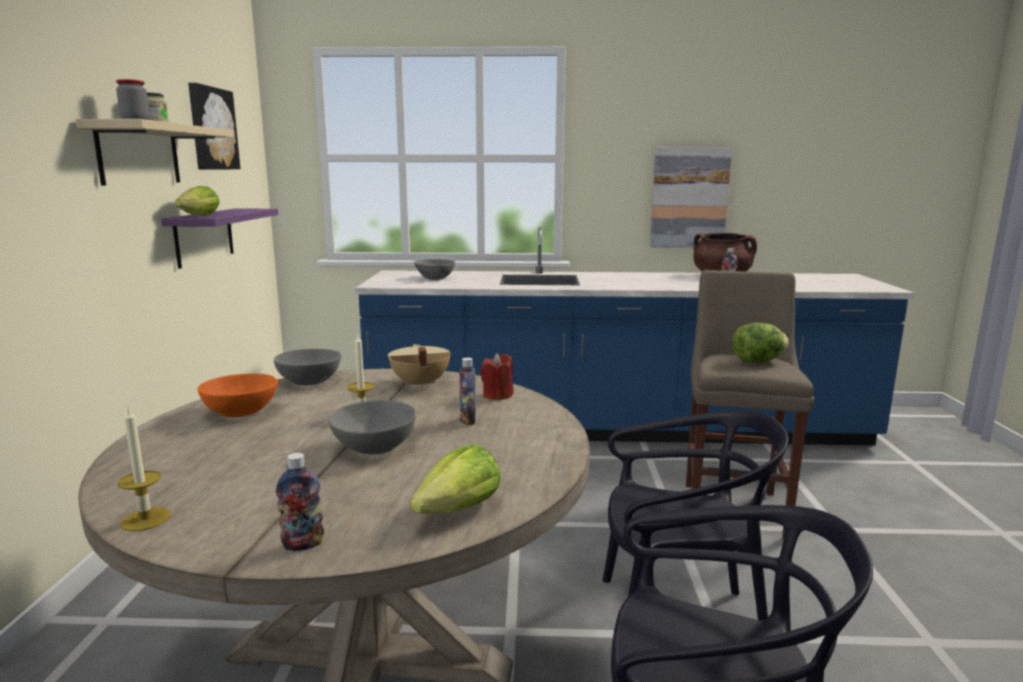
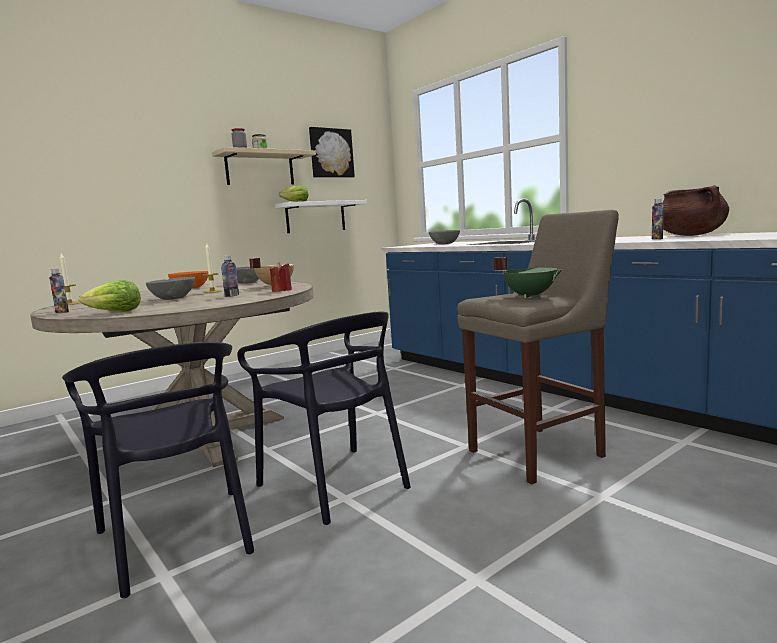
camera: 50 degrees right, 5 degrees down
(204, 236) = (315, 217): purple shelf -> white shelf
(689, 198) = (688, 155): picture -> none
(757, 361) = (530, 296): lettuce -> green cooking pot

